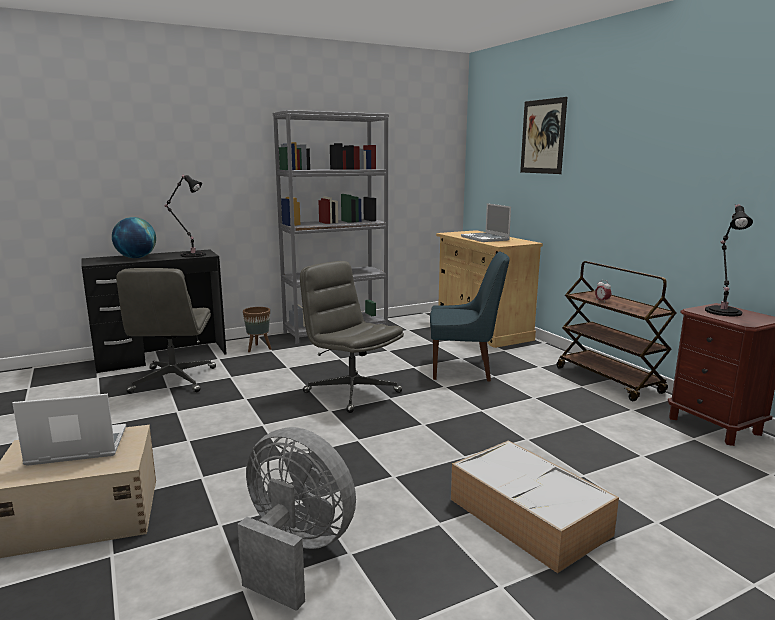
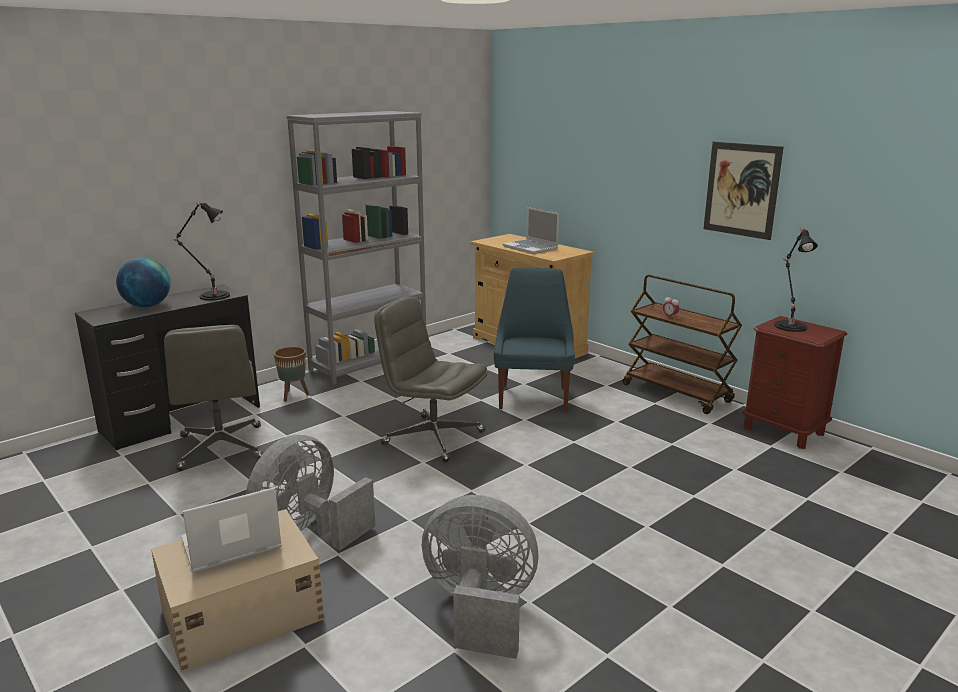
camera: 15 degrees left, 5 degrees up
(191, 454) = (308, 531): none -> grey fan
(464, 369) = (533, 397): blue chair -> blue chair turned 75 degrees counterclockwise
(530, 517) = (667, 542): storage box -> none
(543, 136) = (589, 137): picture -> picture (741, 190)

